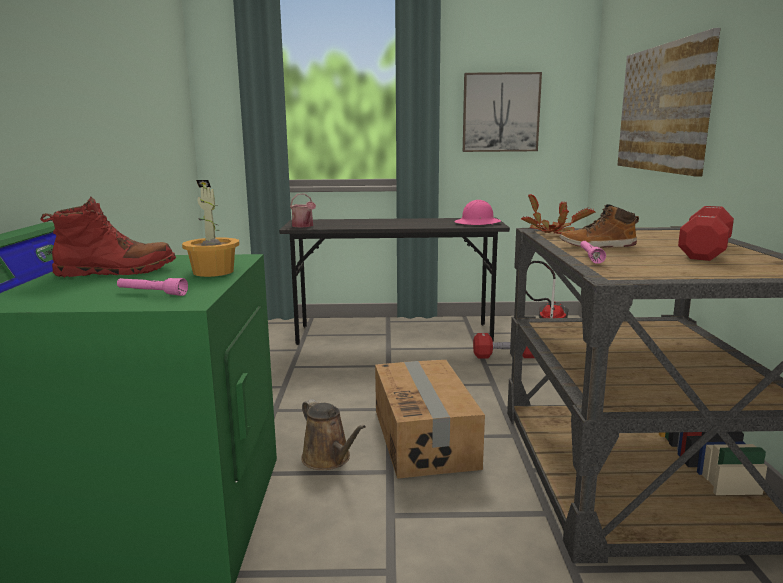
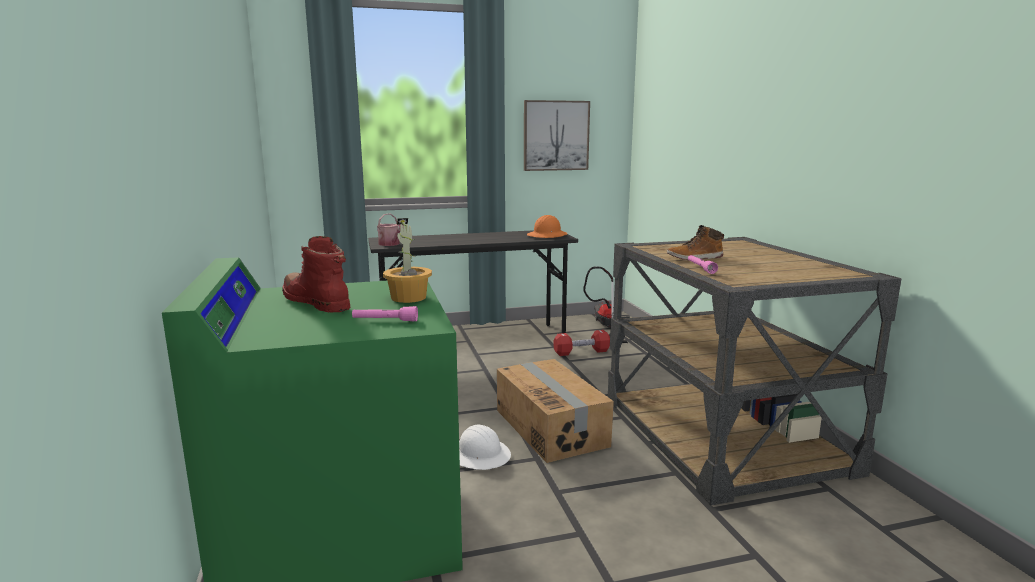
camera: 15 degrees left, 0 degrees up
(116, 272) = (317, 303): red boot -> red boot turned 105 degrees counterclockwise
(329, 459) = (480, 455): brown watering can -> white hard hat
(477, 223) = (547, 236): pink hard hat -> orange hard hat
(553, 232) = (648, 246): potted plant -> none
(662, 108) = (706, 140): picture -> none
(704, 251) = (772, 259): red dumbbell -> none

